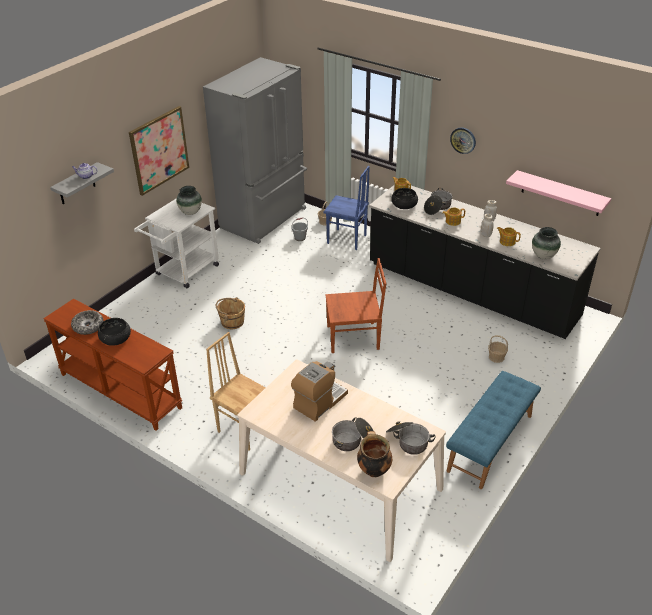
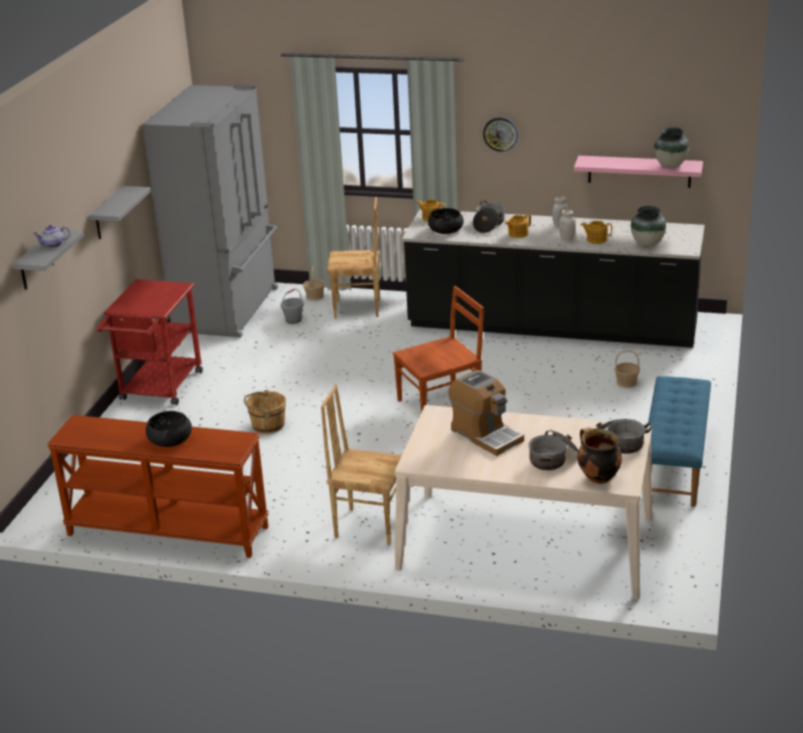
camera: 20 degrees left, 10 degrees down
(88, 326) = (120, 436): bowl -> none
(159, 150) = (108, 214): picture -> grey shelf
(184, 272) = (158, 389): white cart -> red cart
(190, 212) = (164, 294): vase -> vase (670, 165)
(319, 401) = (485, 435): coffee machine -> coffee machine turned 120 degrees clockwise
(346, 240) = (357, 309): blue chair -> brown chair

